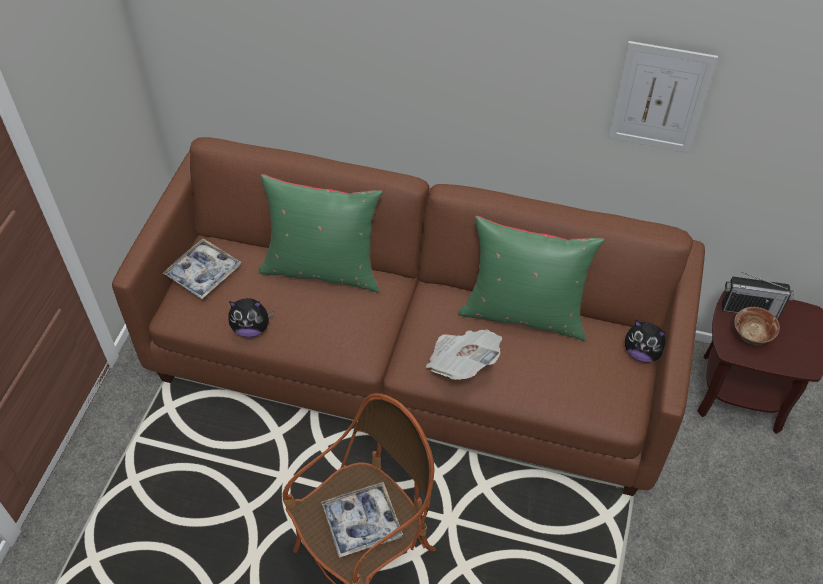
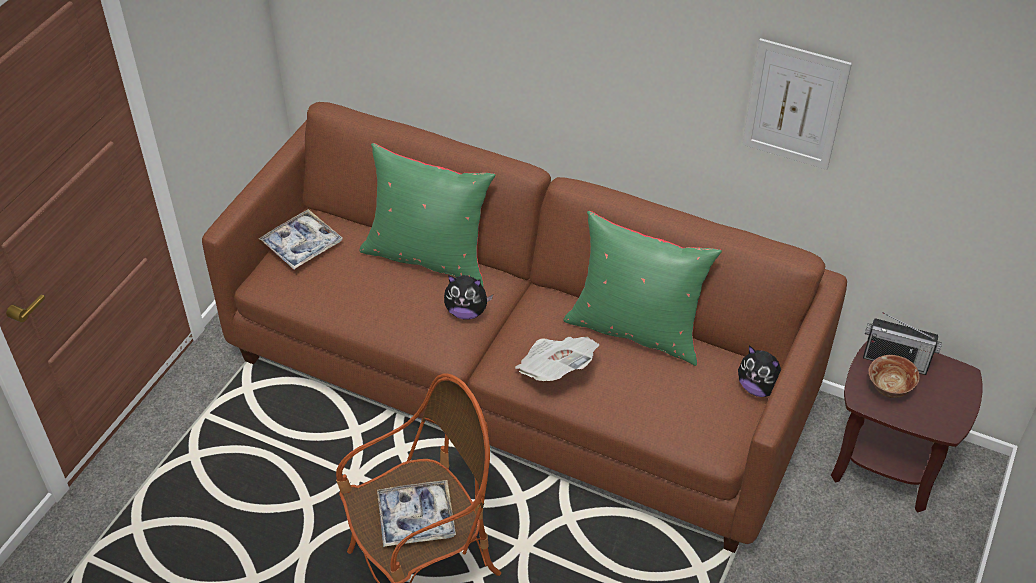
camera: 10 degrees right, 5 degrees down
(251, 328) = (340, 306): plush toy -> plush toy (466, 312)

